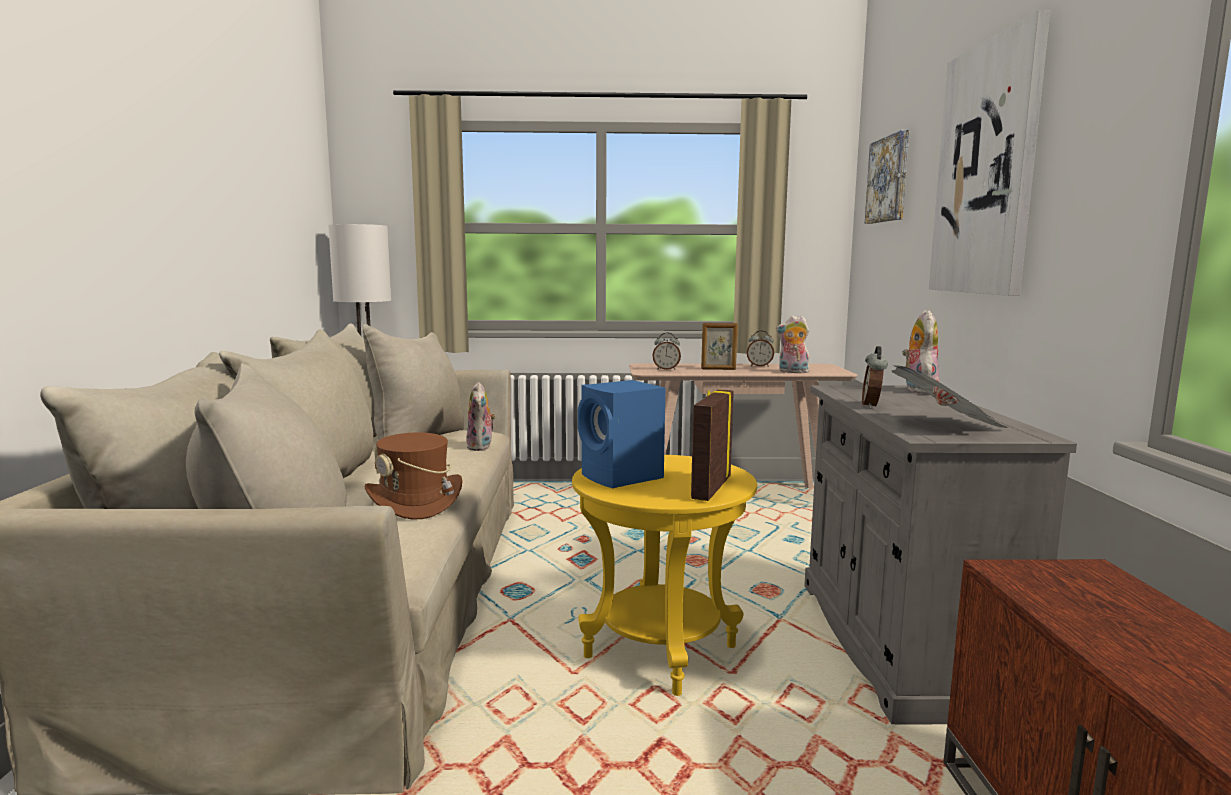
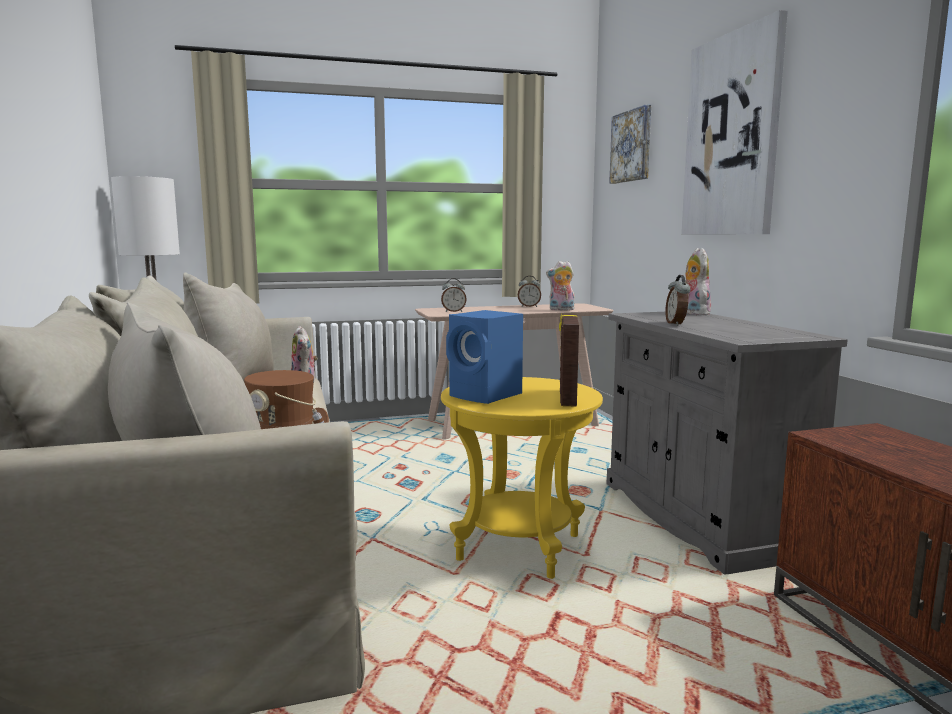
camera: 15 degrees left, 0 degrees up
(718, 369) = (498, 310): picture frame -> none
(946, 426) = (748, 334): newspaper -> none

